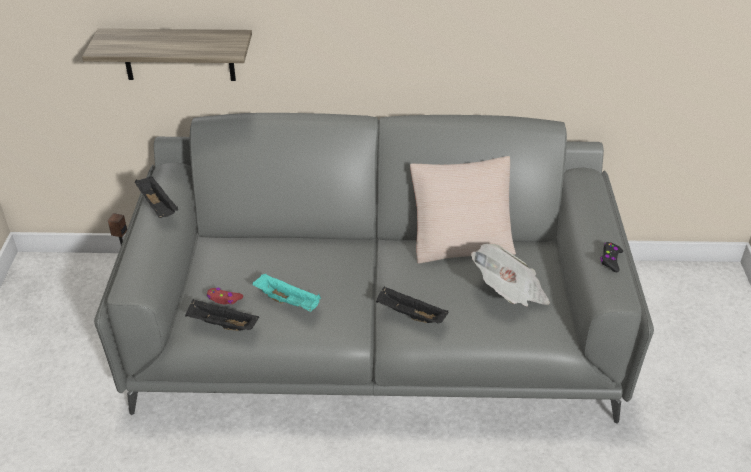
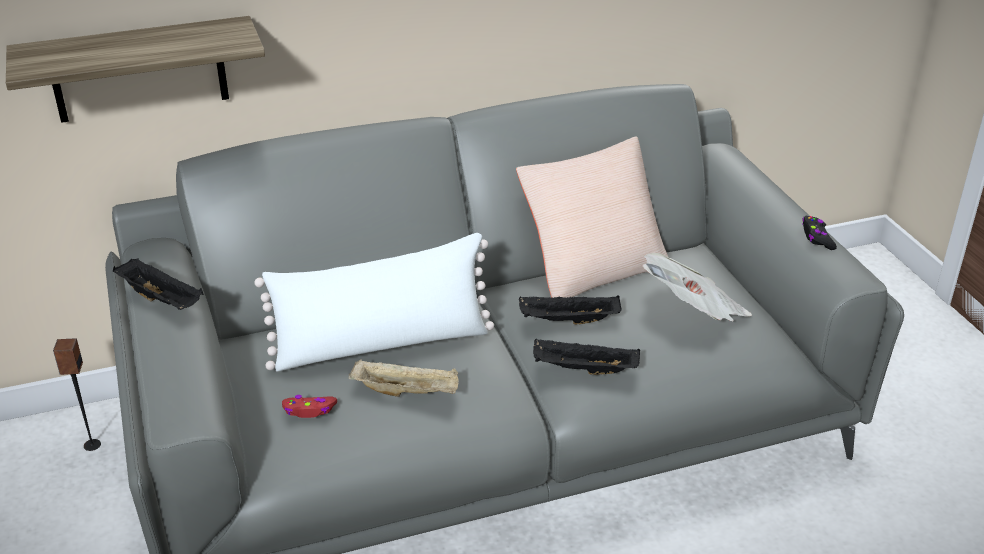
camera: 20 degrees left, 5 degrees down
(221, 325) = (323, 447): black tray -> black tray (568, 321)
(288, 302) = (407, 392): turquoise tray -> beige tray
(291, 265) = (382, 344): none -> white pillow

